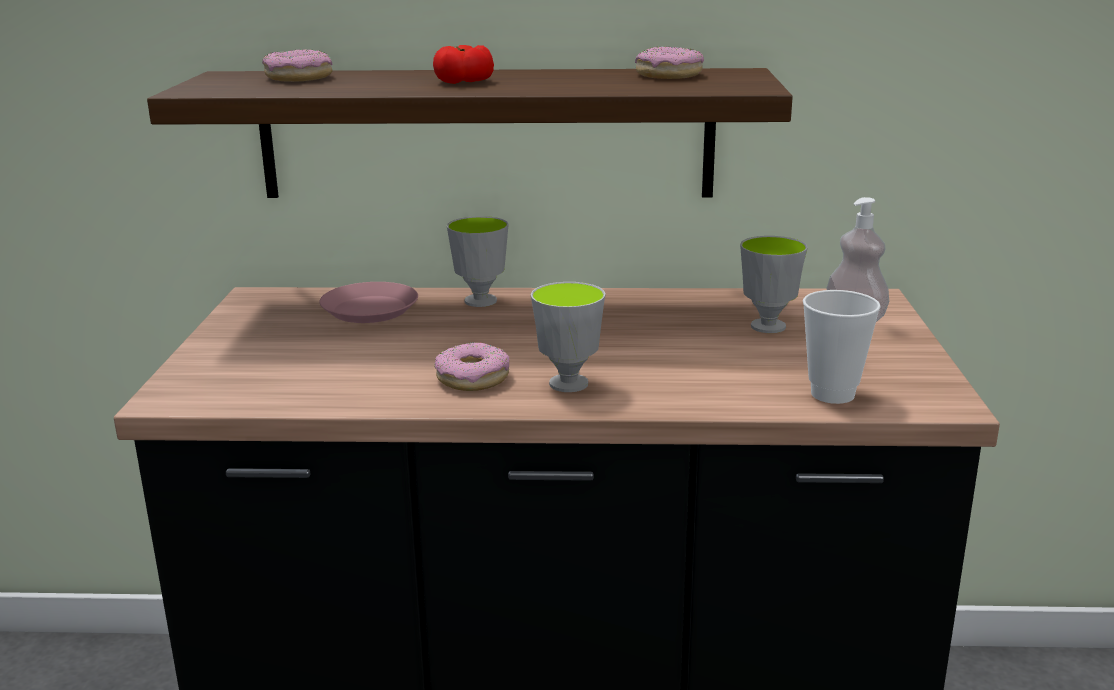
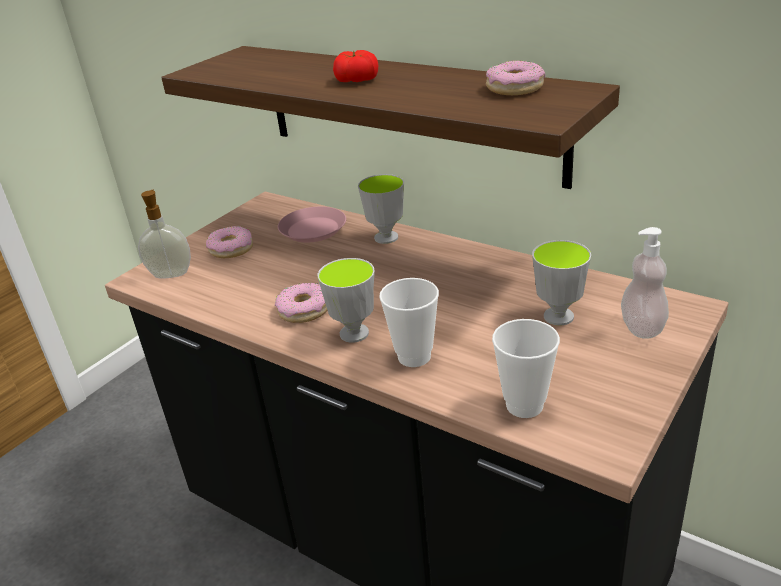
camera: 35 degrees right, 10 degrees up
(216, 384) = (171, 273): none -> soap dispenser
(299, 77) = (273, 61): donut -> donut (231, 249)
(667, 386) = (414, 357): none -> cup

